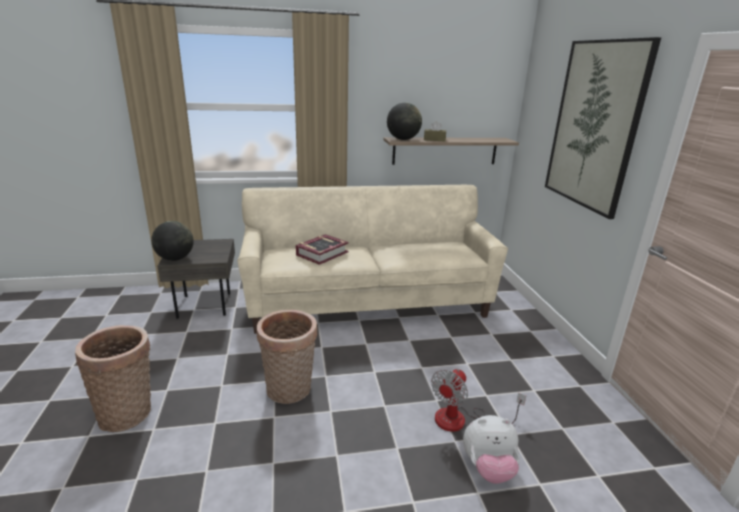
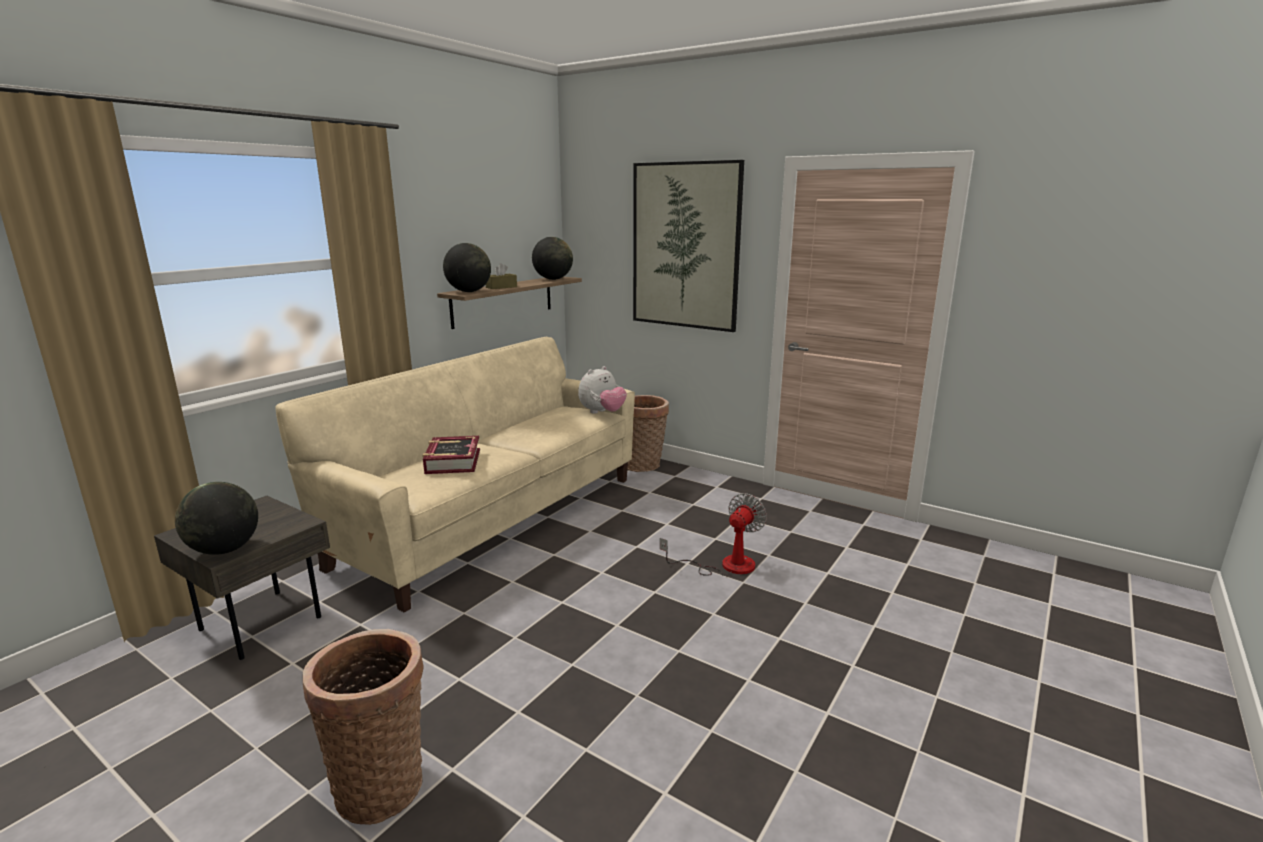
camera: 45 degrees left, 5 degrees down
(290, 391) = (549, 635): basket -> basket (644, 465)
(461, 420) = (725, 565): fan -> fan turned 135 degrees counterclockwise
(488, 468) = (788, 584): plush toy -> plush toy (602, 413)
(492, 140) = (553, 279): none -> globe

